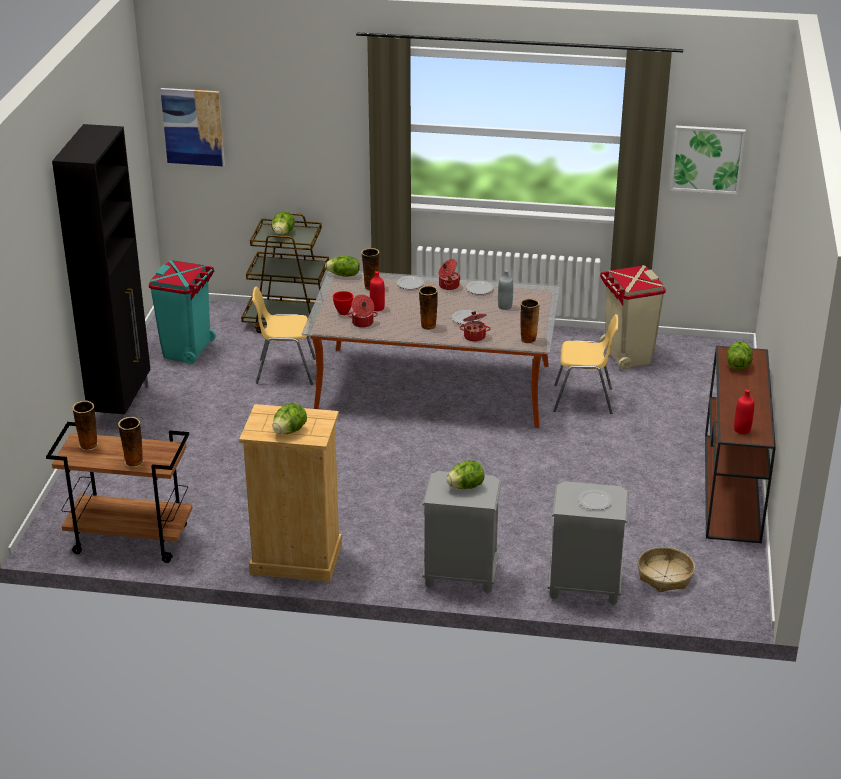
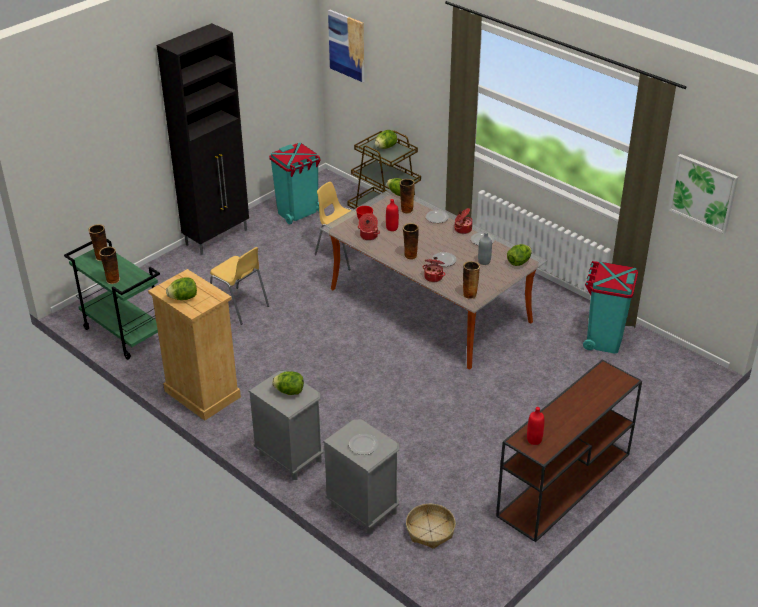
camera: 35 degrees right, 5 degrees up
(129, 540) = (123, 333): brown cart -> green cart
(583, 400) = (528, 361): yellow chair -> yellow chair (239, 306)
(627, 356) = (603, 339): beige trash can -> turquoise trash can
(738, 365) = (599, 384): lettuce -> lettuce (518, 262)

